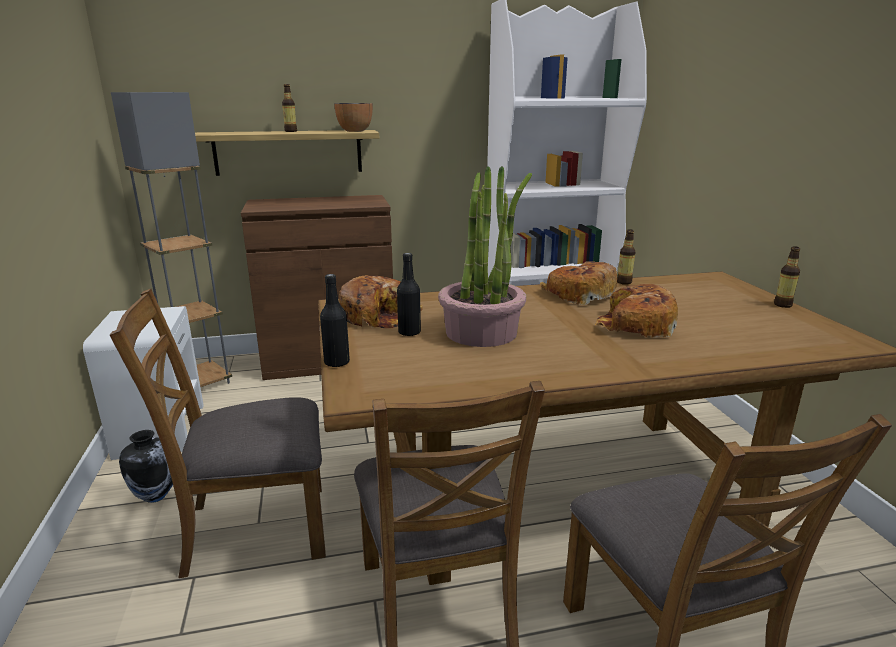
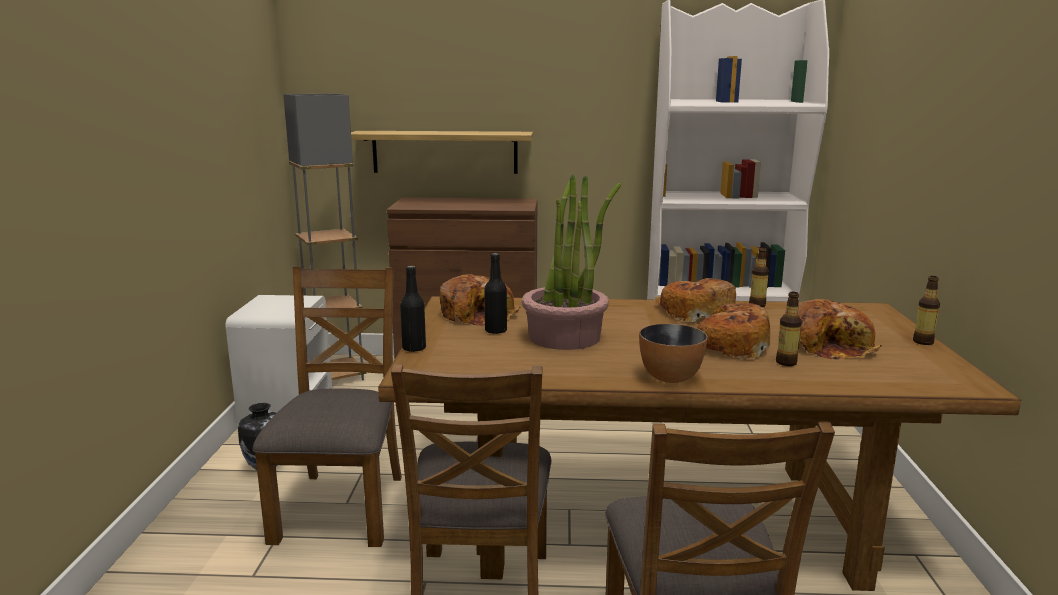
camera: 15 degrees right, 5 degrees down
(255, 528) = (341, 507): brown chair -> brown chair turned 90 degrees clockwise
(291, 131) = (446, 131): bottle -> bottle (786, 362)
(354, 131) = (508, 133): bowl -> bowl (669, 378)
(715, 316) = (829, 345): none -> bread

